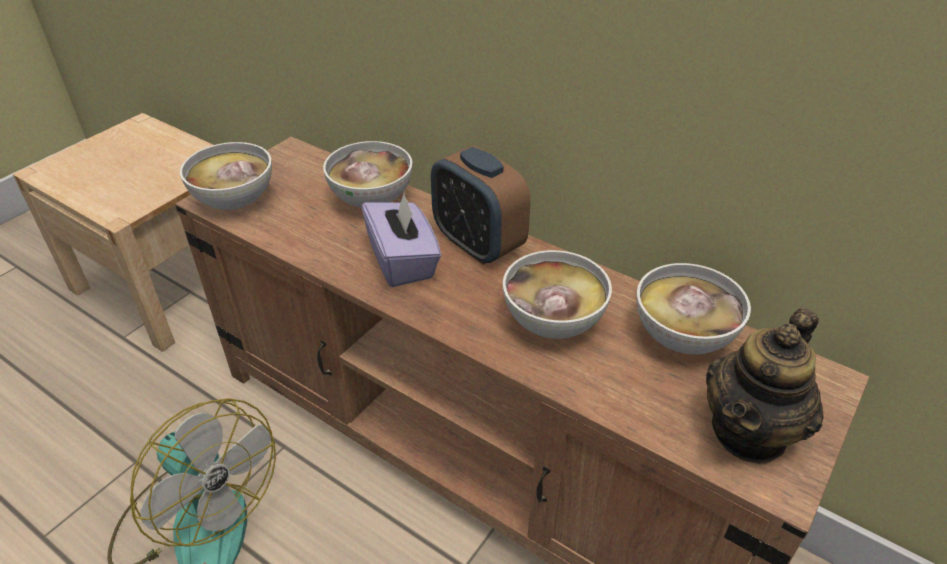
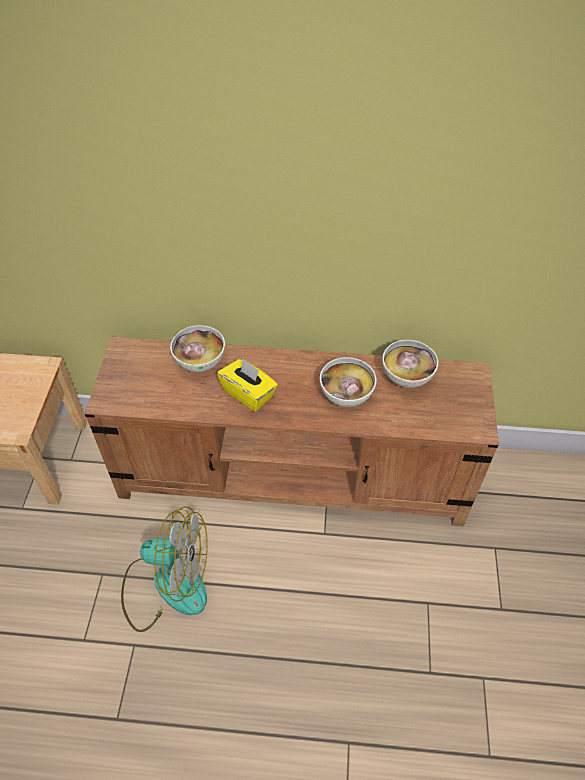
camera: 30 degrees left, 10 degrees up
(234, 202) = (120, 397): bowl -> none
(403, 261) = (248, 393): purple tissue box -> yellow tissue box
(478, 244) = (279, 366): alarm clock -> none
(750, 432) = (457, 411): teapot -> none

